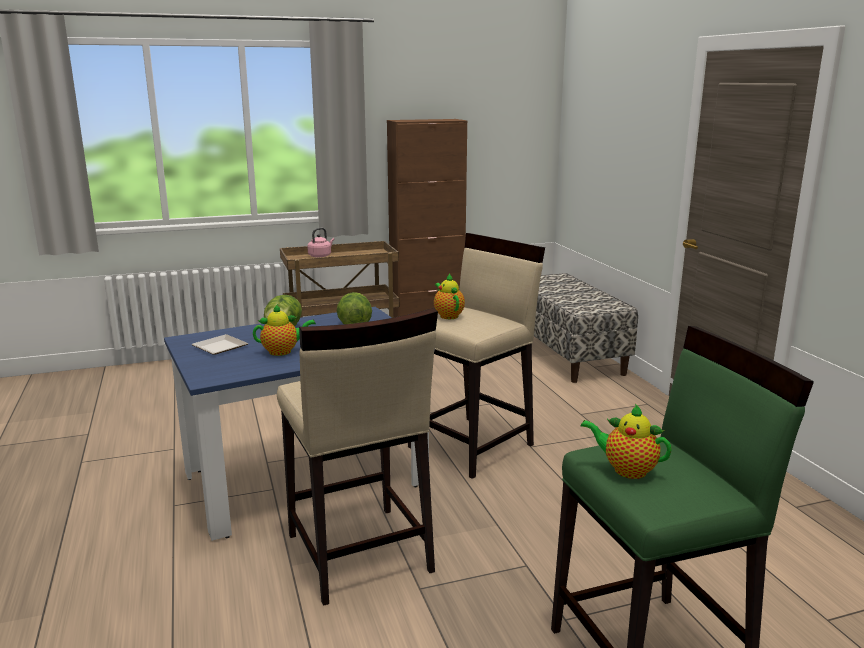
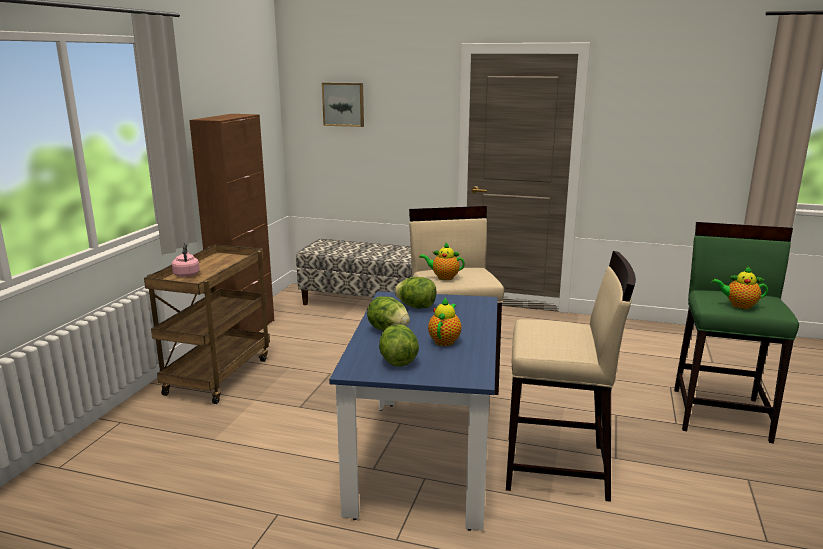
camera: 55 degrees left, 0 degrees up
(218, 347) = (398, 361): plate -> lettuce
(599, 117) = (343, 104): none -> picture
(626, 470) = (738, 305): teapot -> teapot turned 45 degrees clockwise

